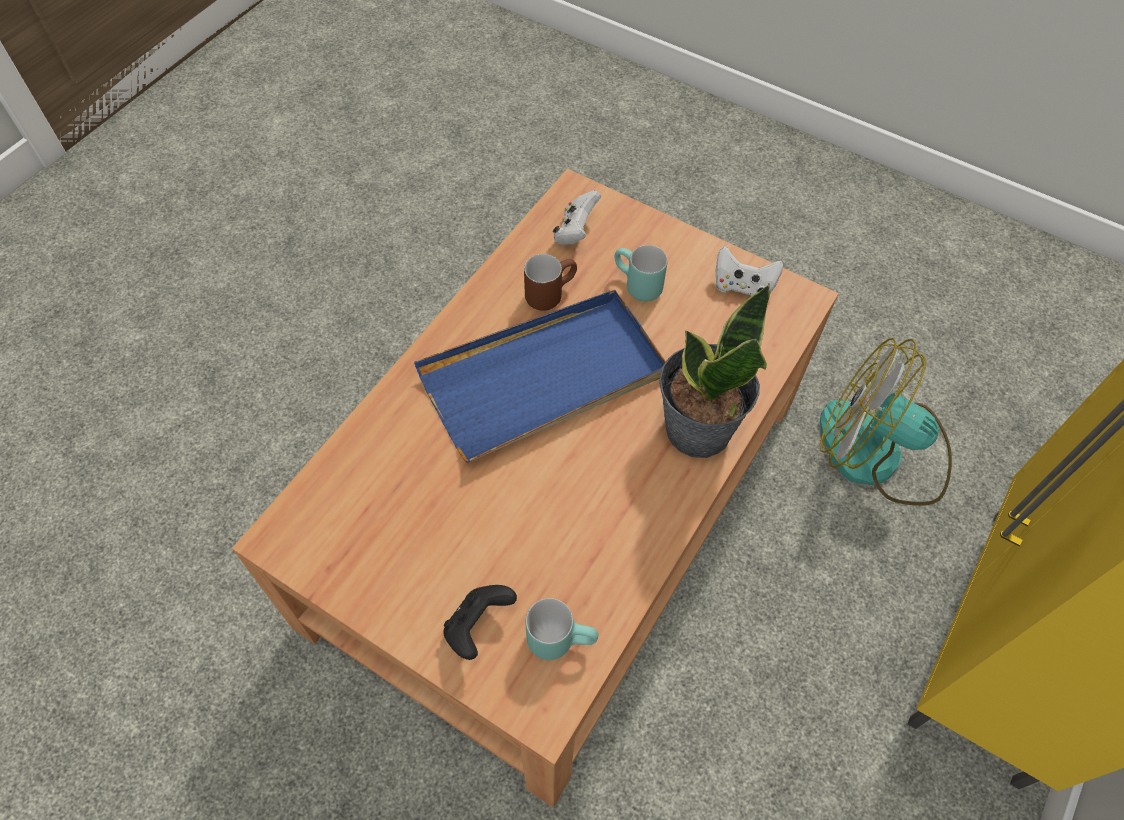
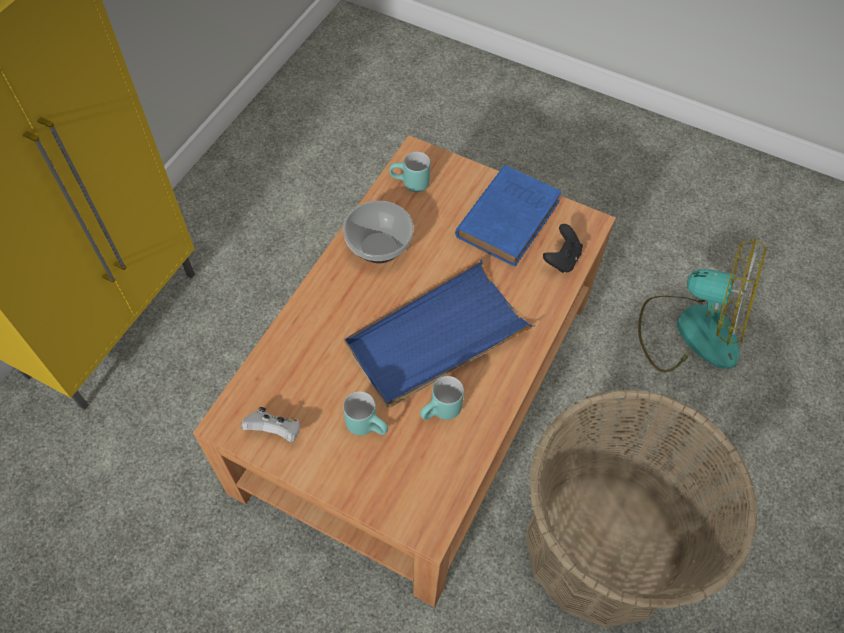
camera: 175 degrees right, 0 degrees up
(378, 327) = (603, 545): none -> basket
(404, 559) = (509, 217): none -> blue book
(478, 626) = (458, 187): black game controller -> black game controller (561, 259)
(549, 292) = (441, 413): brown mug -> turquoise mug
(575, 231) = (424, 480): white game controller -> none
(617, 515) = (379, 249): none -> bowl
(696, 429) = (324, 307): potted plant -> none
(879, 454) = (162, 452): fan -> fan (691, 330)

